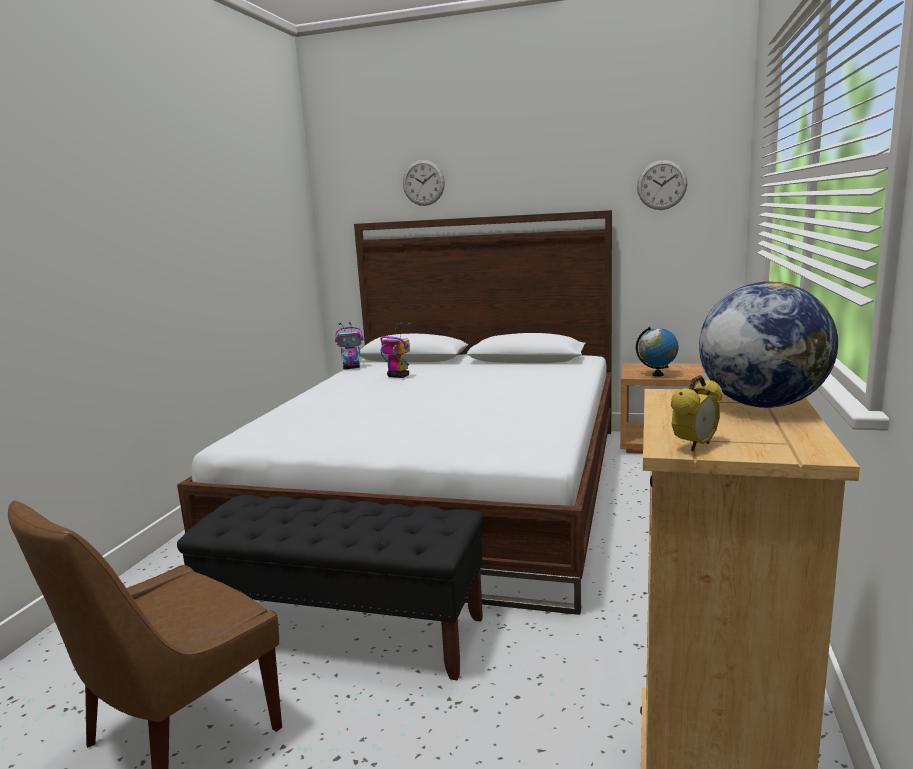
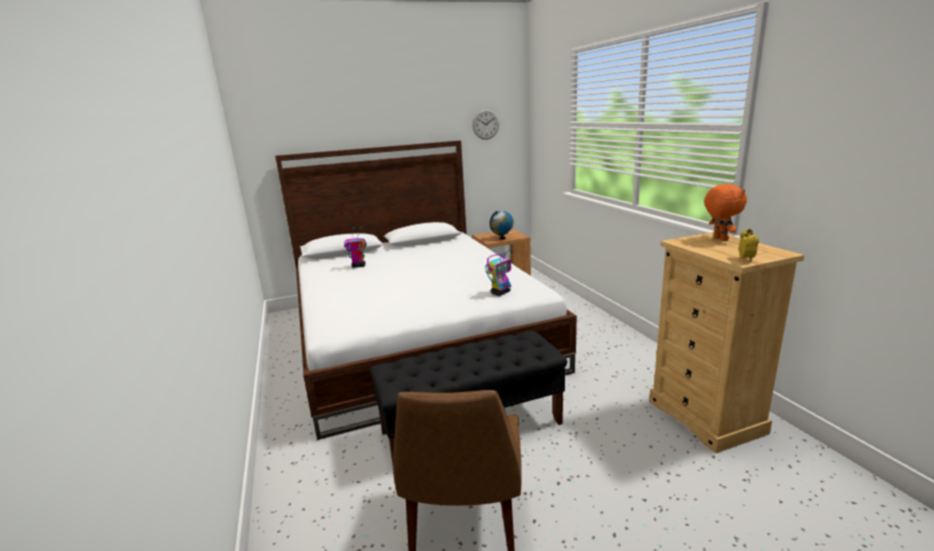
camera: 35 degrees left, 5 degrees up
(352, 368) = (309, 266): toy robot -> toy robot (500, 292)
(423, 183) = (329, 123): wall clock -> none
(761, 404) = (719, 239): globe -> orange plush toy

